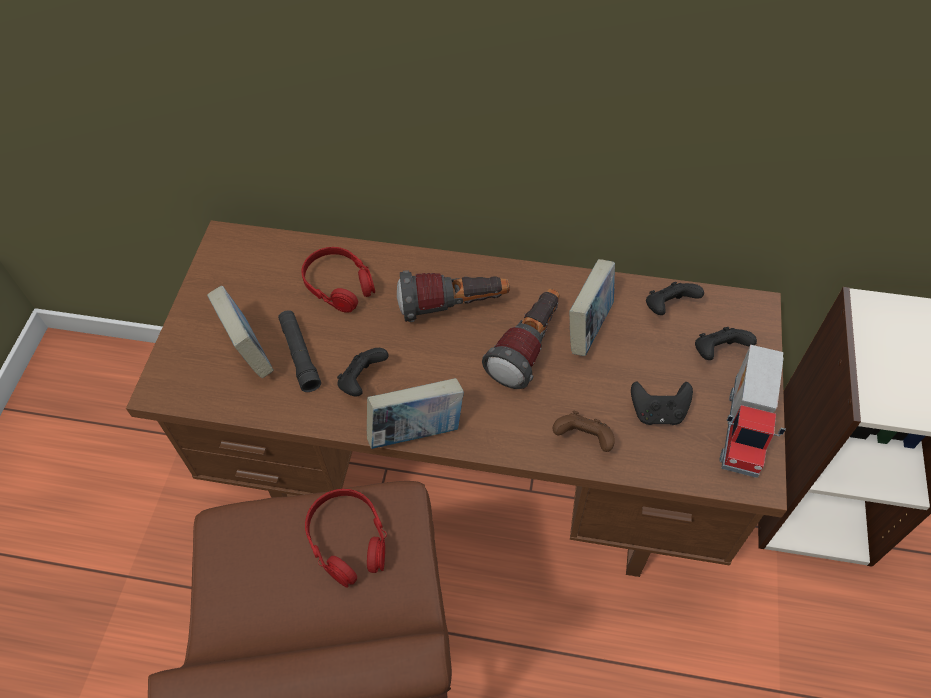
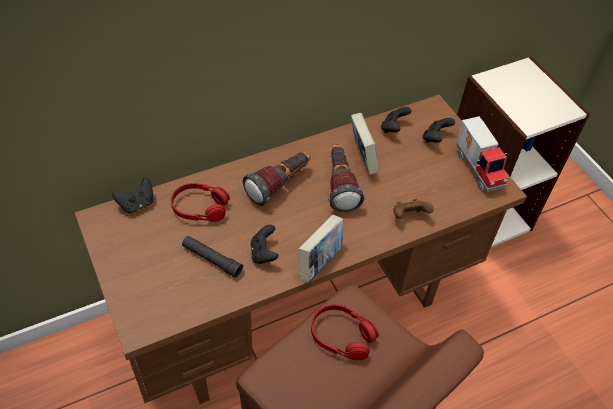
camera: 40 degrees left, 5 degrees down
(248, 351) = (176, 275): book -> none
(658, 412) = (432, 183): black game controller -> black game controller (137, 204)

